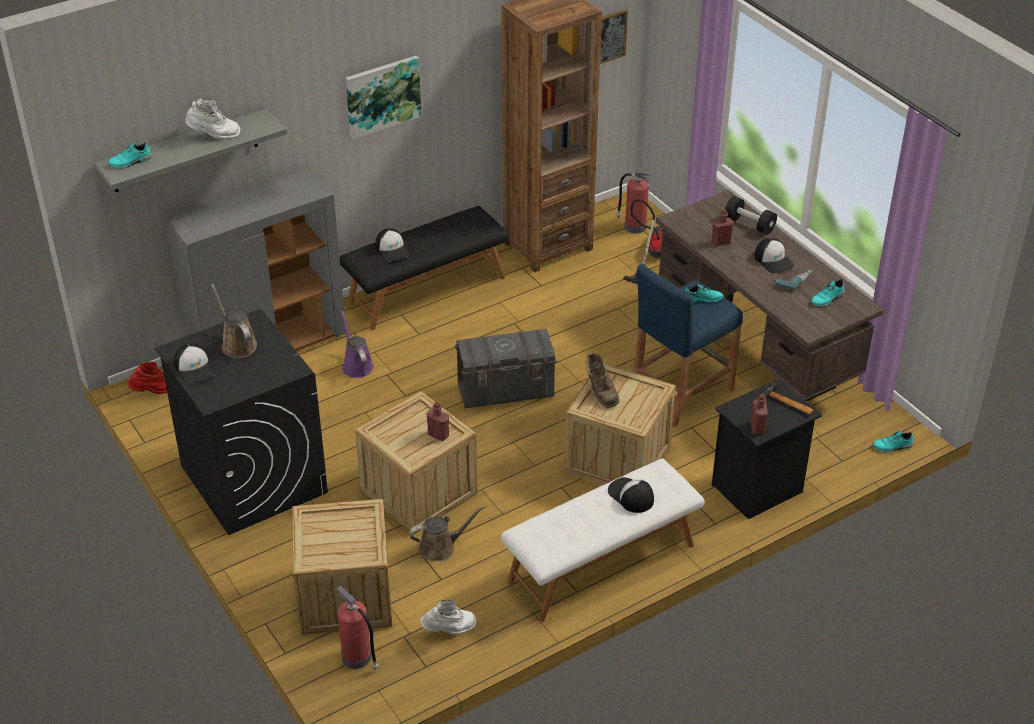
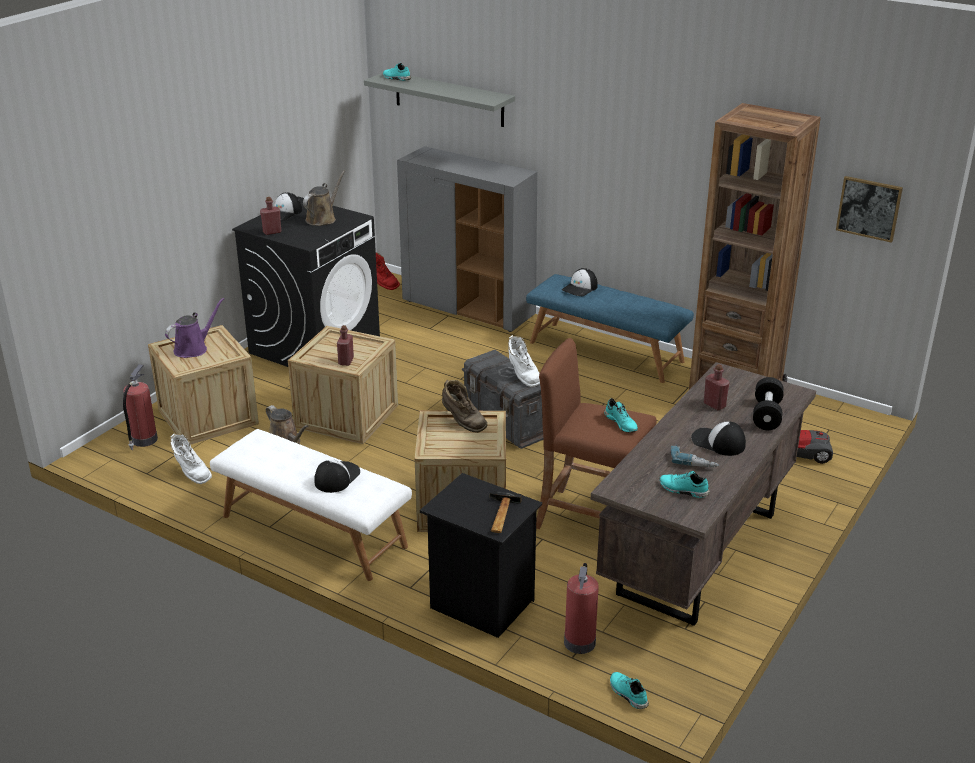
camera: 65 degrees right, 10 degrees down
(214, 136) = (457, 90): white boot -> white boot (523, 376)
(356, 365) = (479, 348): purple watering can -> purple watering can (193, 349)
(382, 95) = (616, 140): picture -> none
(426, 289) = (606, 351): black bench -> blue bench
(600, 392) = (462, 422): brown boot -> brown boot turned 90 degrees counterclockwise
(634, 226) = (824, 430): fire extinguisher -> fire extinguisher (580, 641)
(680, 392) = (591, 519): blue stool -> brown stool
(757, 427) = (447, 504): red bottle -> red bottle (272, 232)
(774, 260) = (718, 442): cap -> cap turned 90 degrees clockwise

